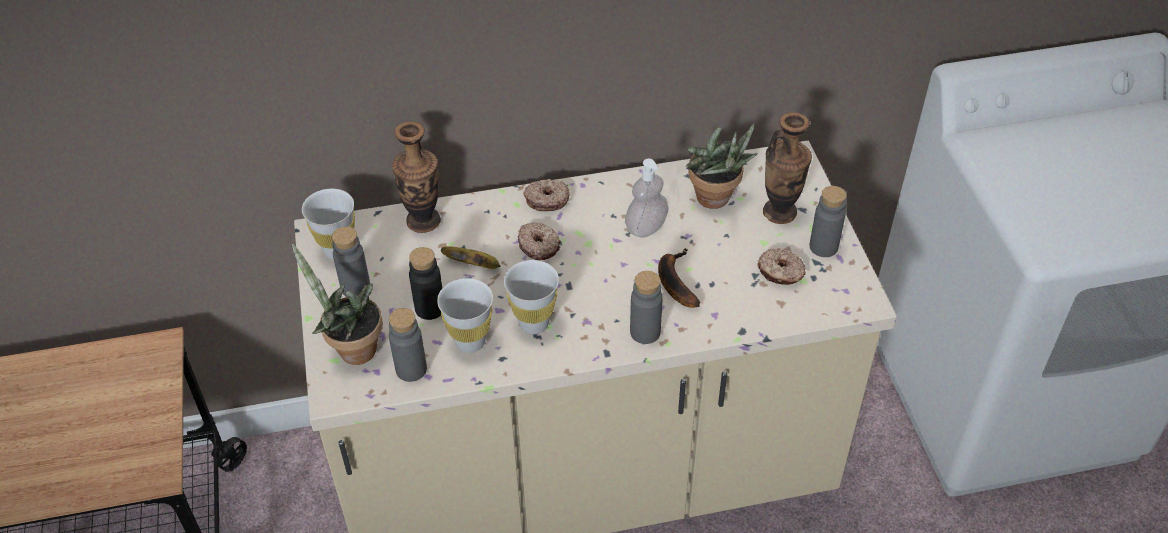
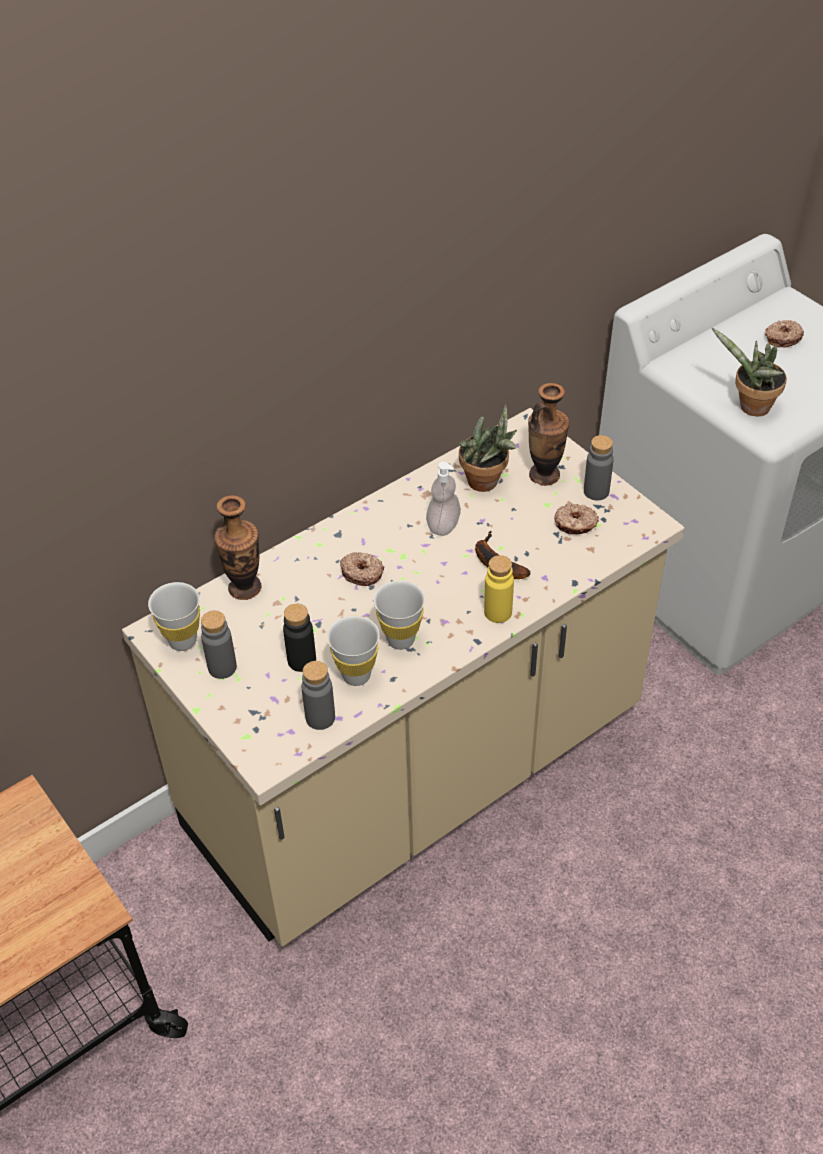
camera: 25 degrees left, 0 degrees up
(352, 349) = (255, 721): potted plant -> potted plant (750, 408)
(474, 265) = (316, 609): banana -> none
(547, 199) = (343, 531): donut -> donut (782, 338)
(645, 332) = (498, 612): grey bottle -> yellow bottle

